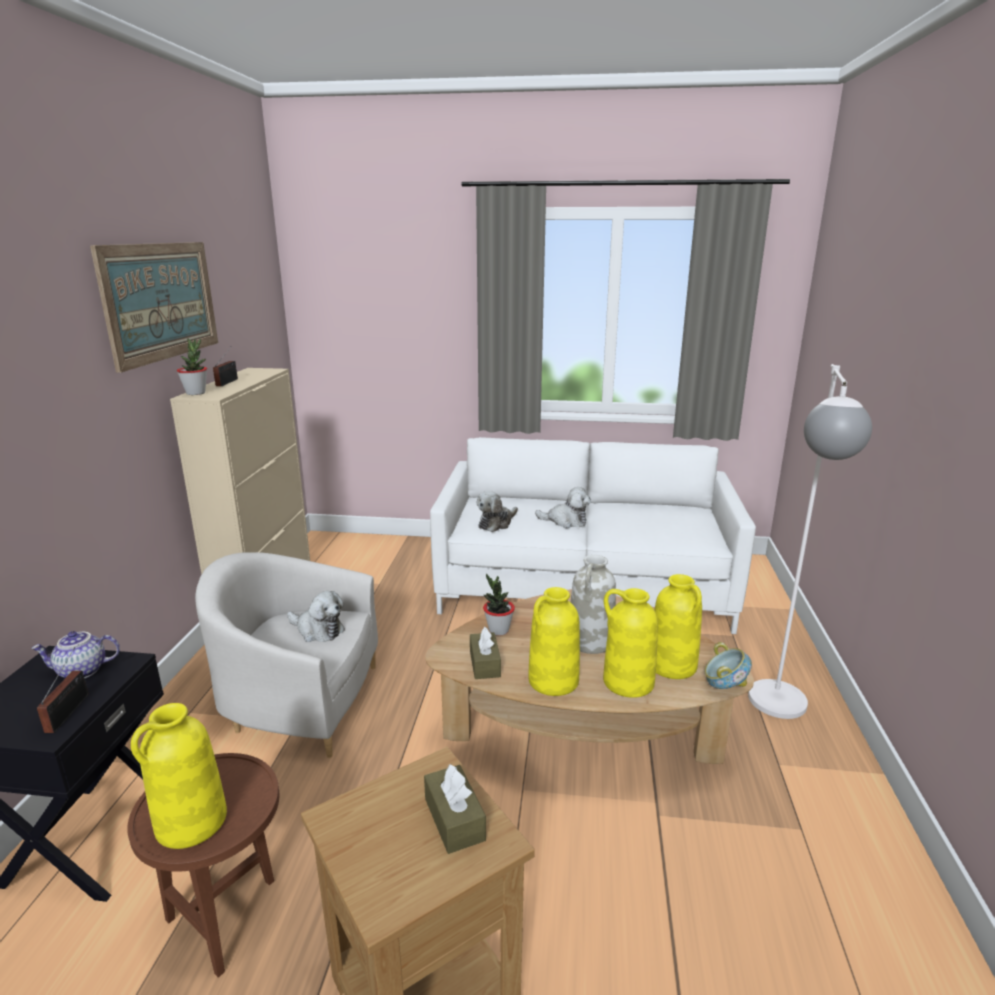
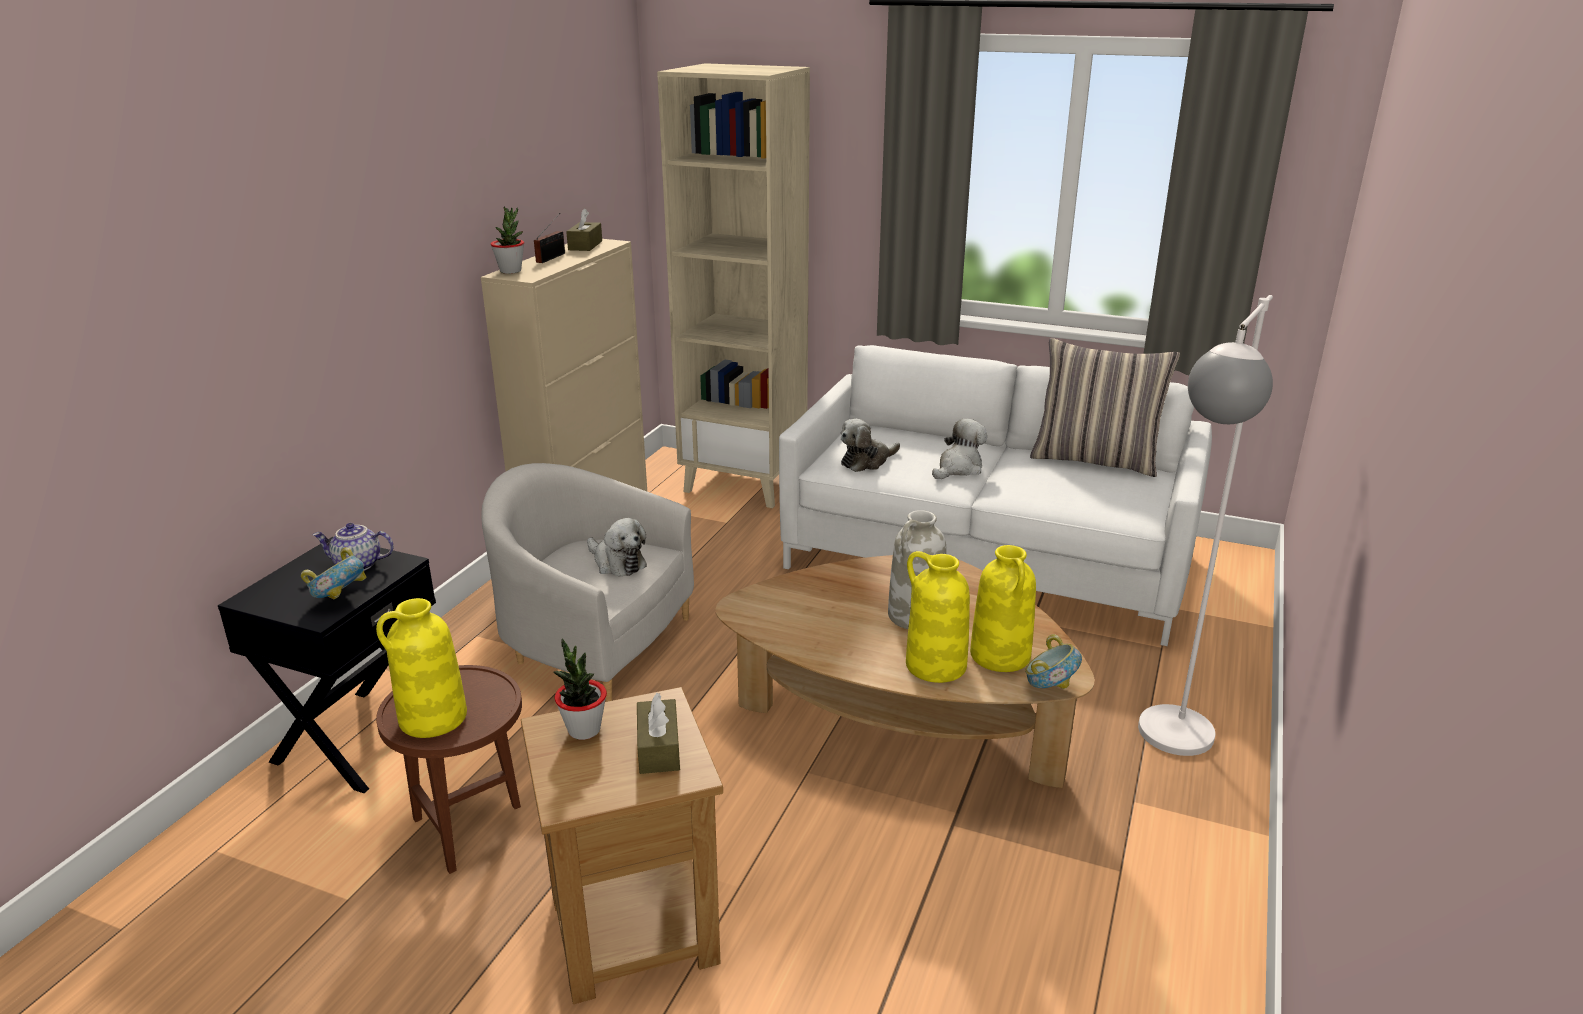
camera: 15 degrees right, 5 degrees up
(70, 711) = (340, 599): radio -> bowl
(161, 301) = (478, 161): picture -> none
(384, 551) = (745, 483): none -> beige bookcase
(484, 664) = (779, 622): brown tissue box -> brown tissue box (585, 245)
(498, 630) = (812, 589): potted plant -> potted plant (584, 730)
(553, 681) = (848, 651): yellow vase -> none
(566, 521) = (958, 468): plush toy -> plush toy turned 75 degrees counterclockwise
(656, 505) = (1095, 460): none -> pillow

